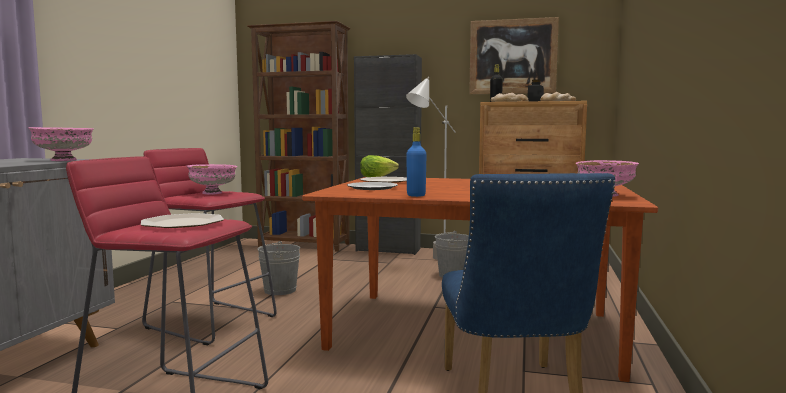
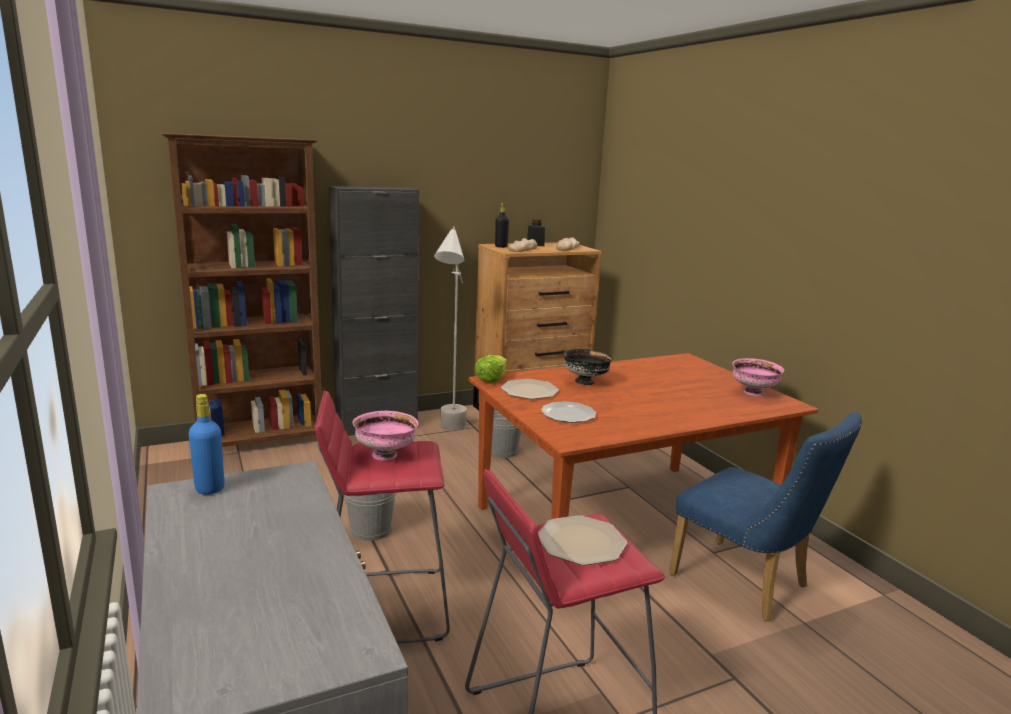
camera: 40 degrees left, 10 degrees up
(64, 160) = (298, 485): pink bowl -> none
(416, 195) = (649, 427): blue bottle -> blue bottle (210, 488)
(448, 182) = (585, 381): none -> black bowl
(512, 57) = (506, 189): picture -> none

